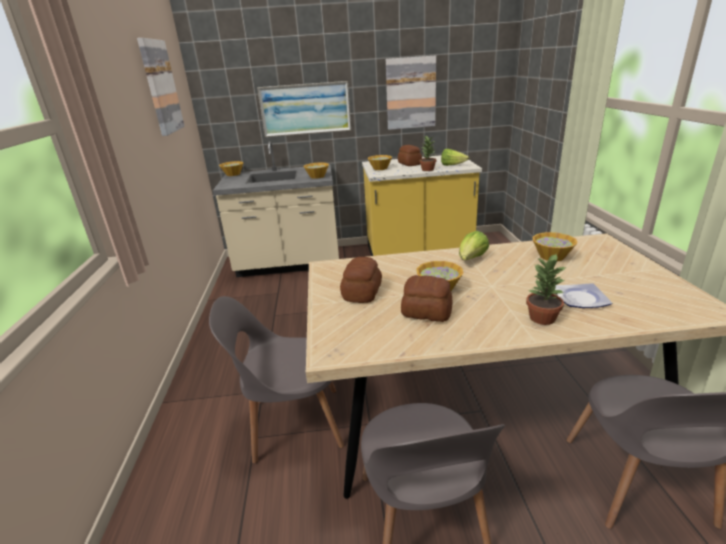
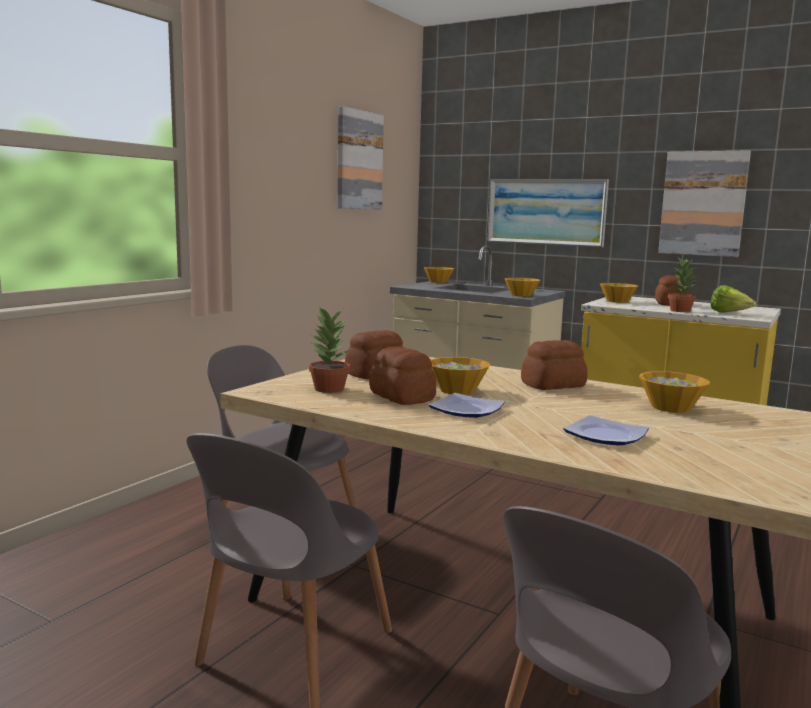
camera: 35 degrees right, 15 degrees down
(471, 259) = (554, 385): lettuce -> bread
(482, 309) = (465, 410): none -> plate
(541, 318) = (512, 431): potted plant -> potted plant (328, 389)

